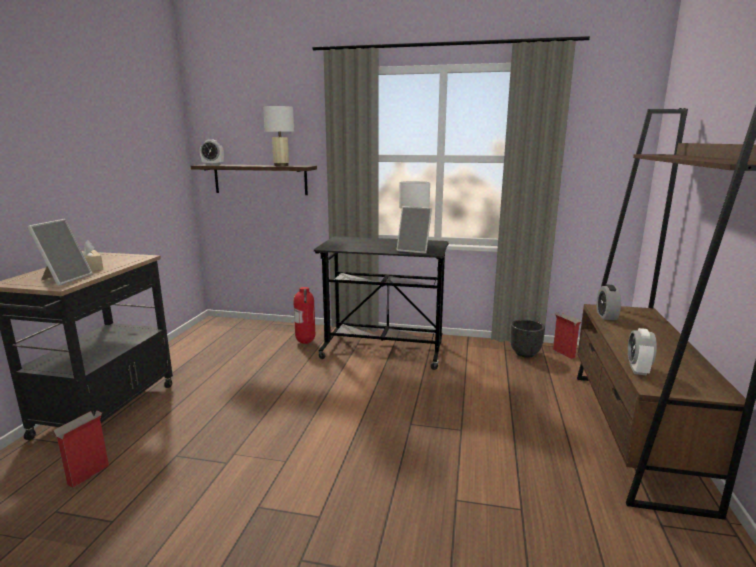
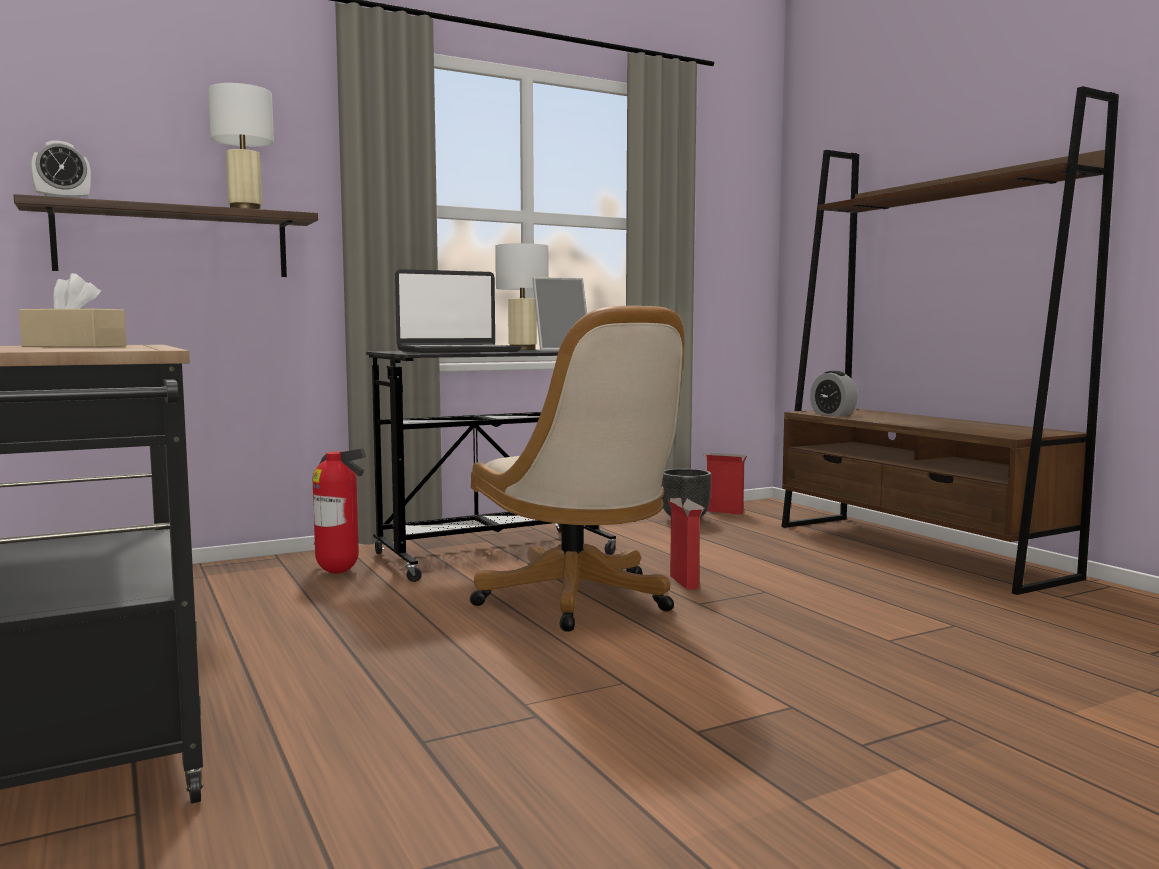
camera: 40 degrees left, 10 degrees down
(64, 279) = (99, 348): picture frame -> none
(87, 475) = (289, 829): cardboard box -> cardboard box (684, 582)
(359, 245) = (457, 351): none -> laptop
(360, 400) = (581, 602): none -> office chair
(638, 369) = (968, 431): alarm clock -> none

